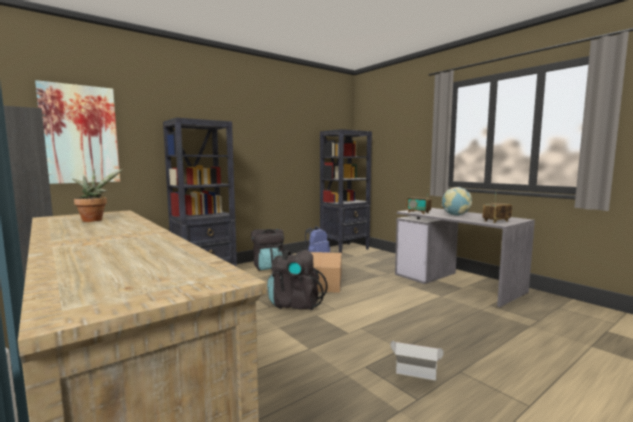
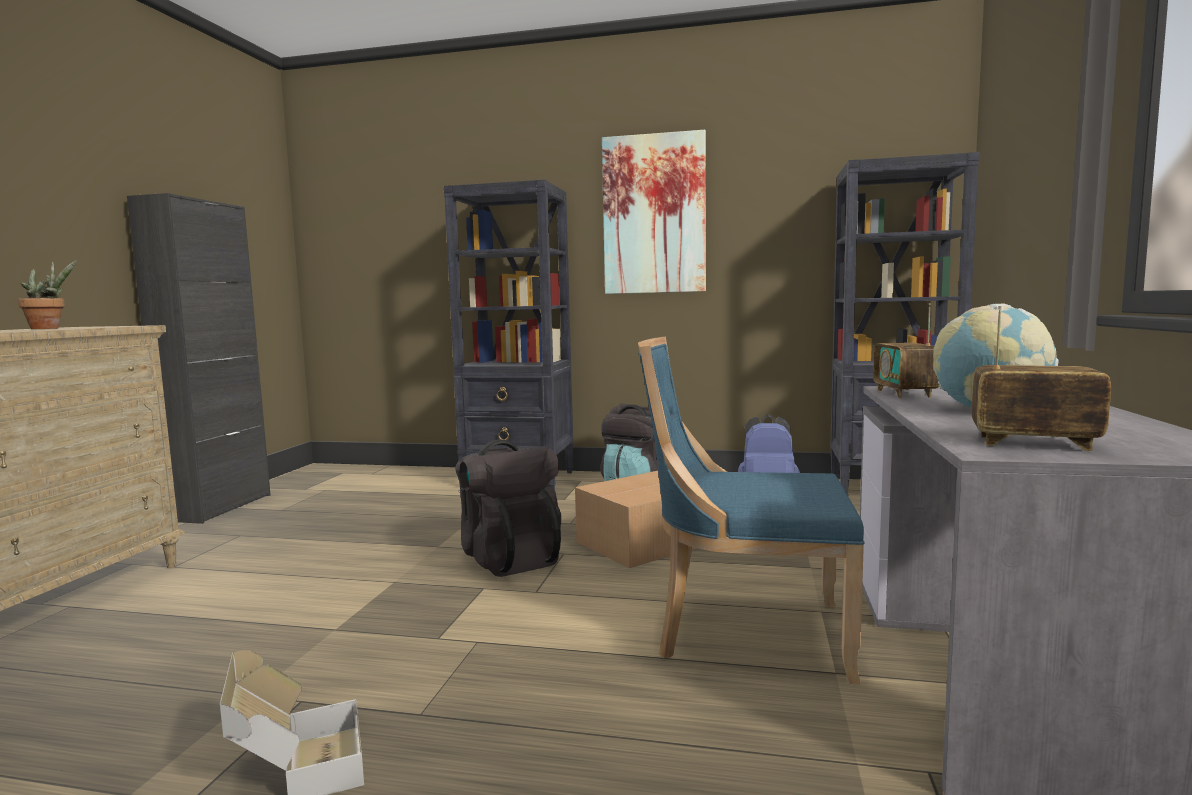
camera: 50 degrees right, 0 degrees up
(80, 134) = (370, 231): picture -> picture (654, 214)
(408, 296) = (745, 633): none -> blue chair

